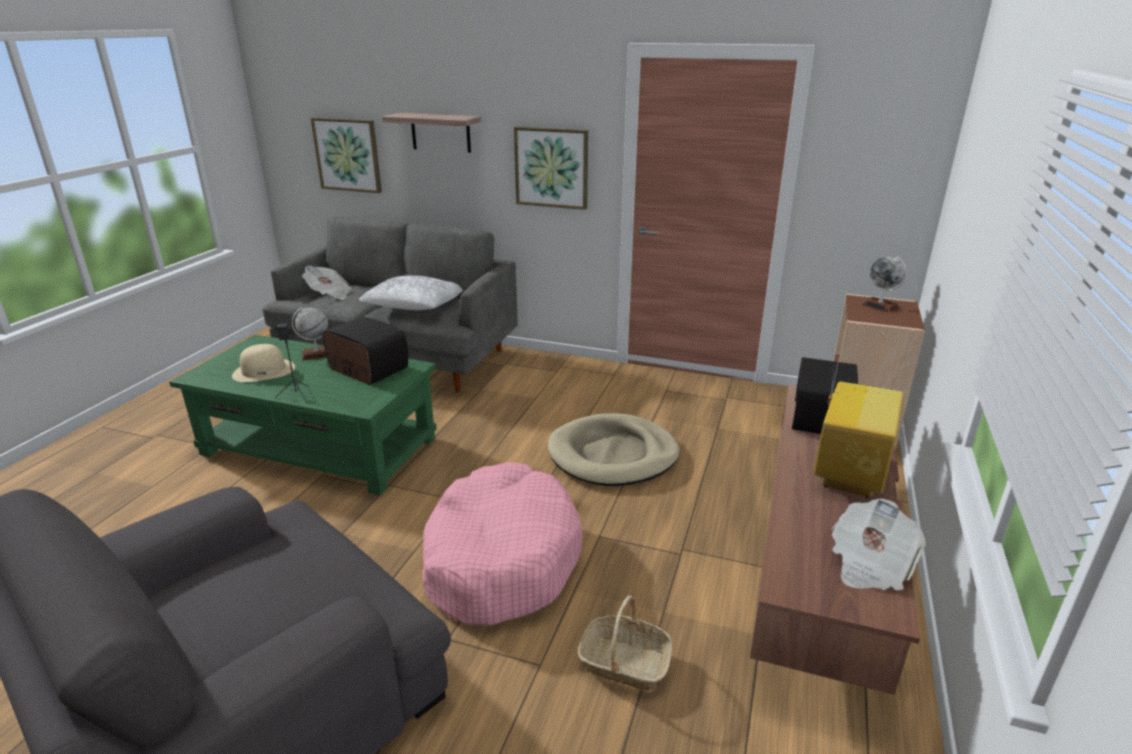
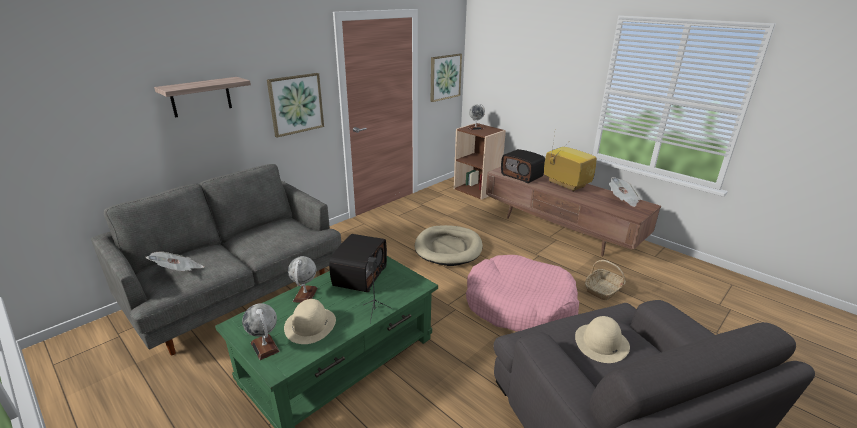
camera: 65 degrees left, 0 degrees up
(225, 362) = (265, 347): none -> globe
(271, 578) = (601, 343): none -> beige hat
(348, 155) = (92, 141): picture -> picture (445, 77)
(367, 369) = (359, 275): radio -> radio turned 135 degrees clockwise
(414, 307) = (271, 238): white pillow -> none

